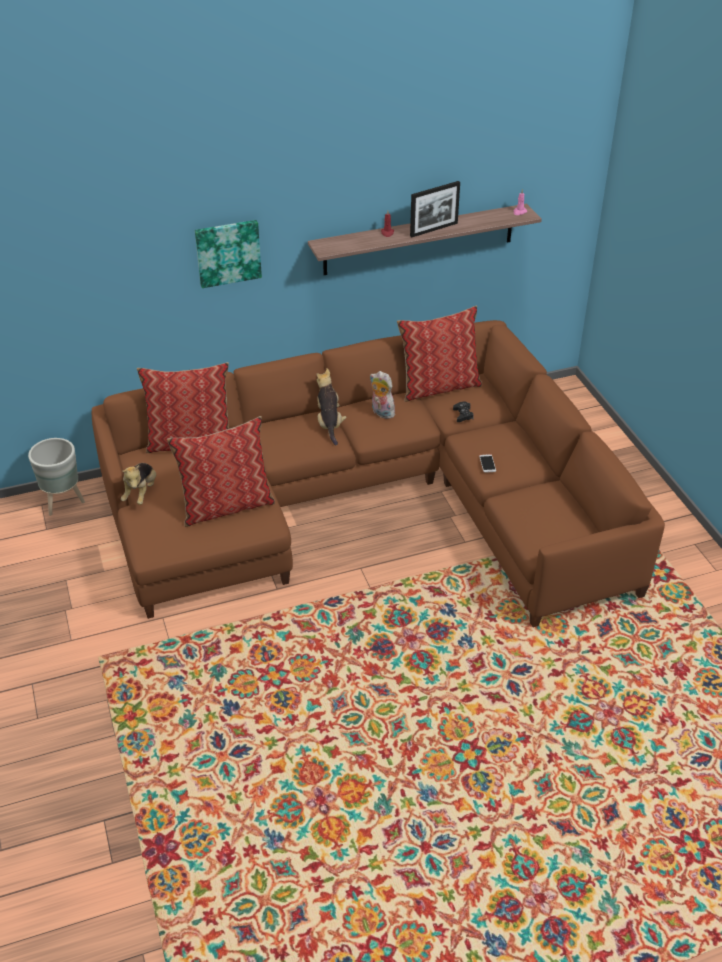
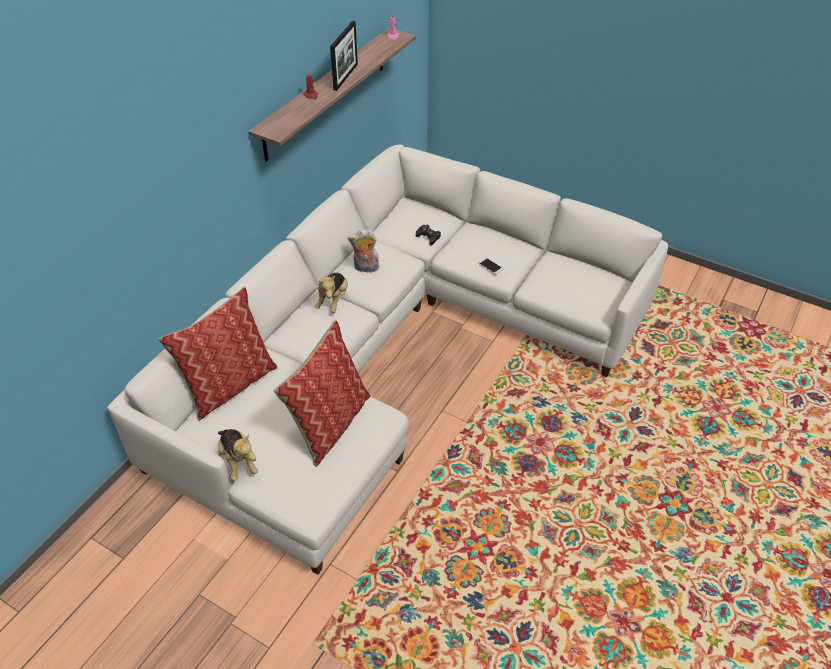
camera: 40 degrees left, 5 degrees up
(64, 502) = (113, 520): grey planter -> none
(228, 252) = (188, 174): picture -> none
(329, 423) = (333, 300): plush toy -> plush toy turned 120 degrees counterclockwise
(369, 502) = (390, 352): brown sofa -> white sofa
(438, 386) = (384, 223): pillow -> none

